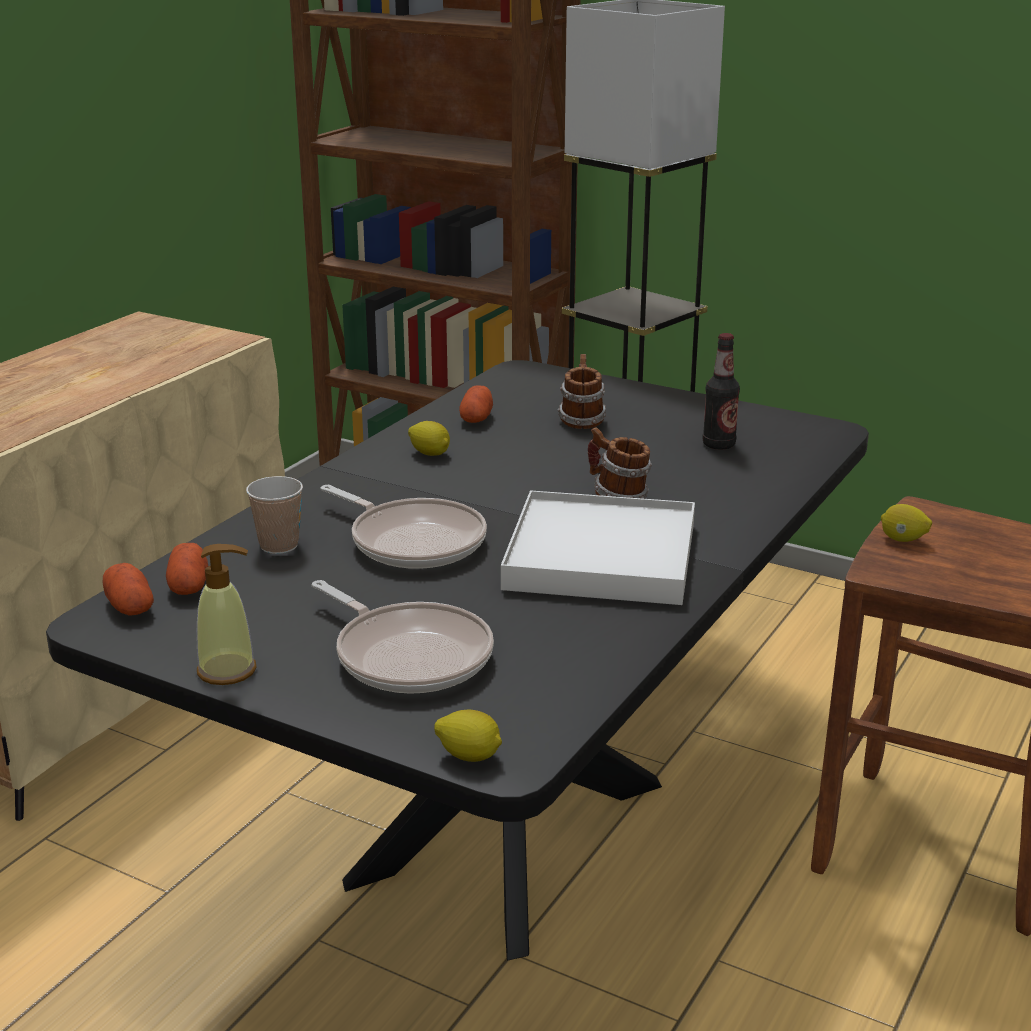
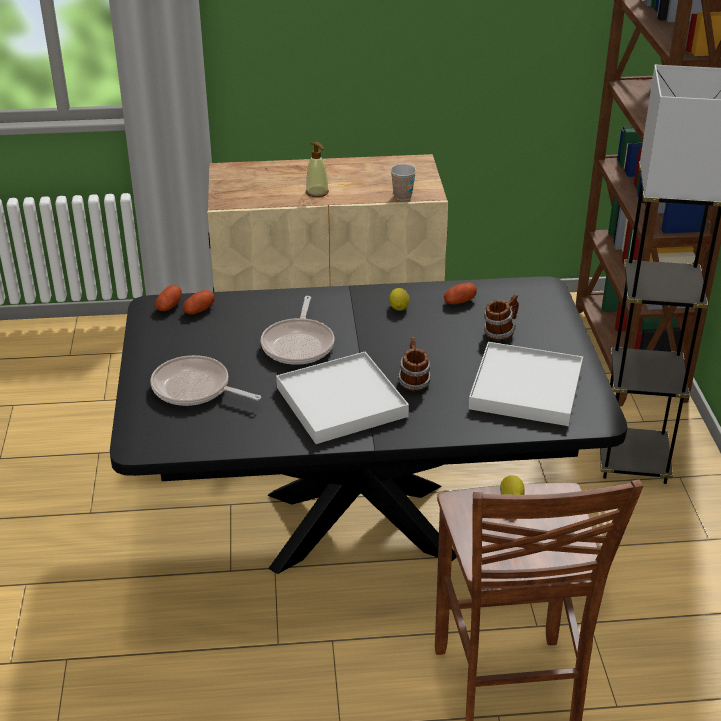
camera: 55 degrees right, 10 degrees up
(227, 670) = (142, 352): soap dispenser -> soap dispenser (317, 192)
(279, 545) = (257, 313): cup -> cup (402, 196)
(408, 655) = (195, 388): frying pan -> frying pan turned 105 degrees clockwise
(469, 756) = (131, 437): lemon -> none
(718, 445) = (525, 388): bottle -> white tray

